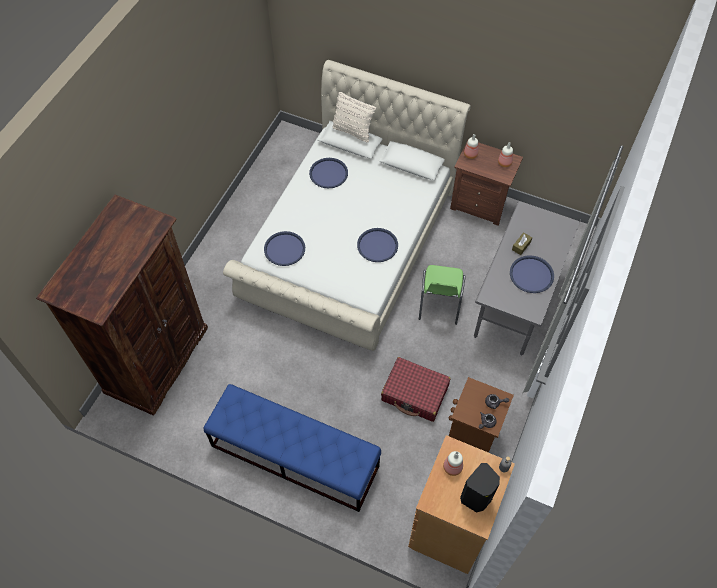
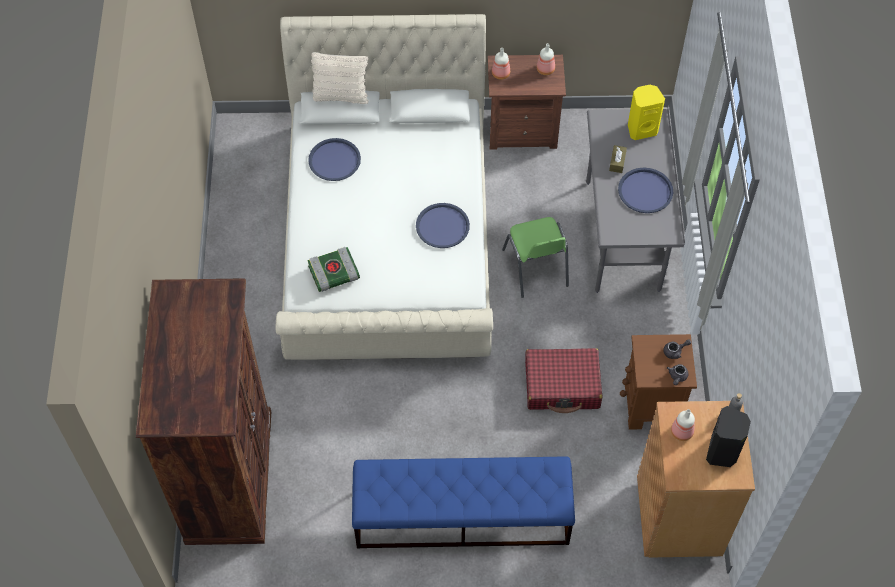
camera: 25 degrees left, 0 degrees up
(284, 249) = (333, 274): blue tray -> book
(552, 229) = (641, 129): none -> yellow speaker

